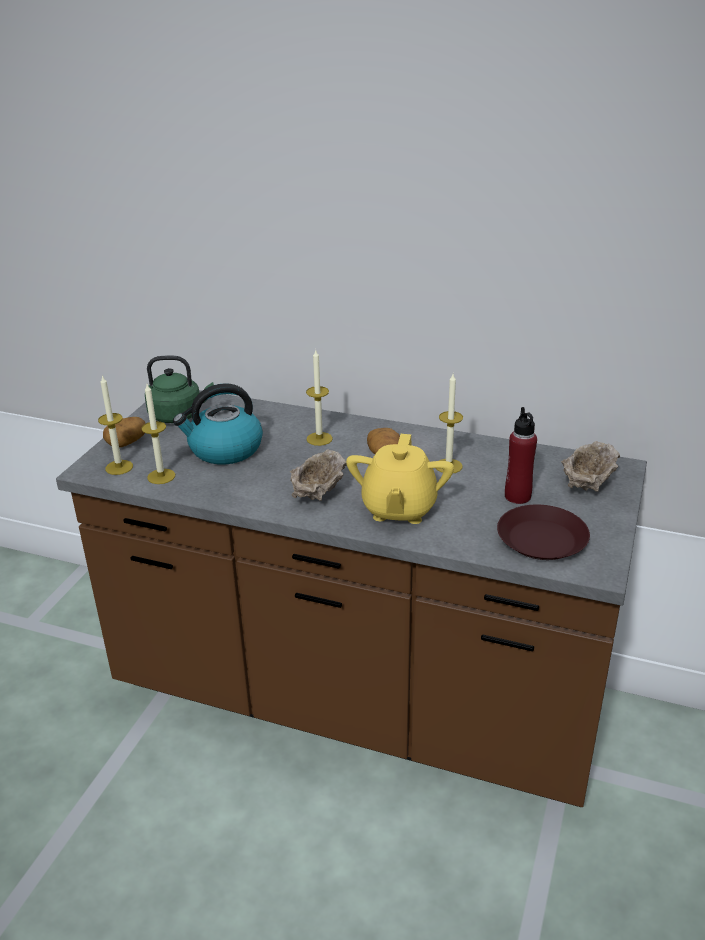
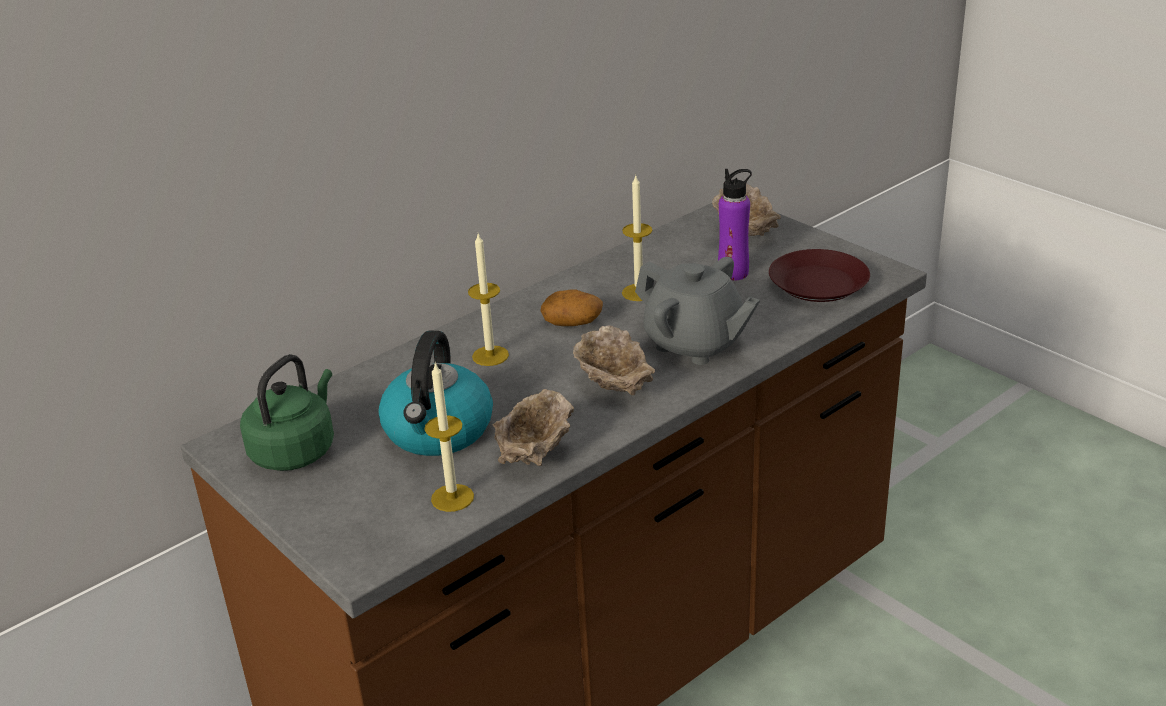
camera: 60 degrees left, 0 degrees up
(119, 467) = (387, 532): candle -> none
(126, 442) = (319, 512): potato -> none
(221, 488) = (534, 454): none -> beige bowl
(398, 509) = (695, 344): yellow teapot -> grey teapot
(517, 496) = (733, 273): red bottle -> purple bottle

